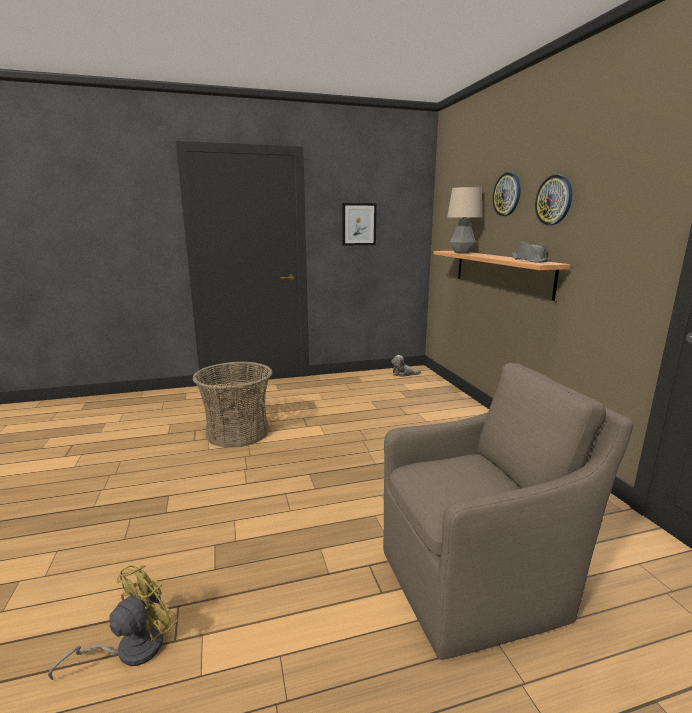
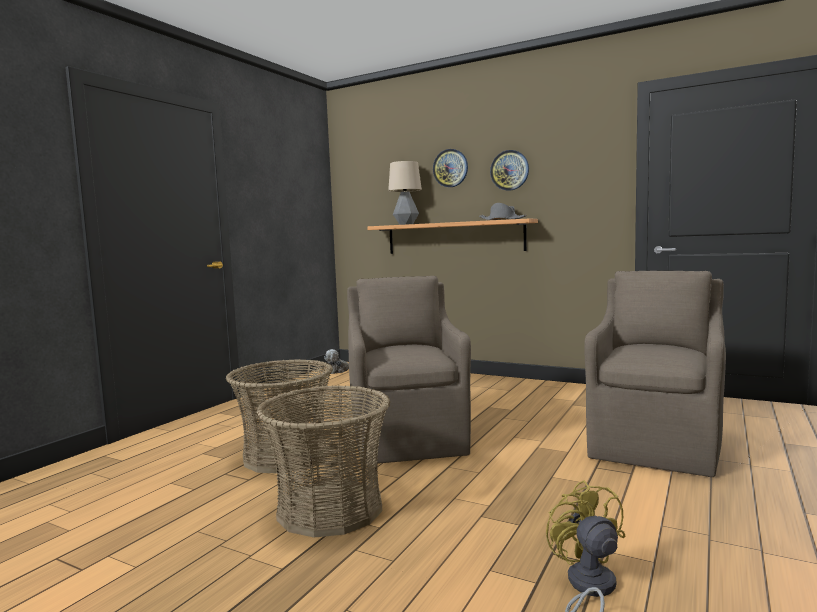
camera: 45 degrees left, 10 degrees down
(177, 483) = (329, 509): none -> basket
(316, 455) = (408, 438): none -> brown armchair
(359, 224) = (275, 200): picture -> none

